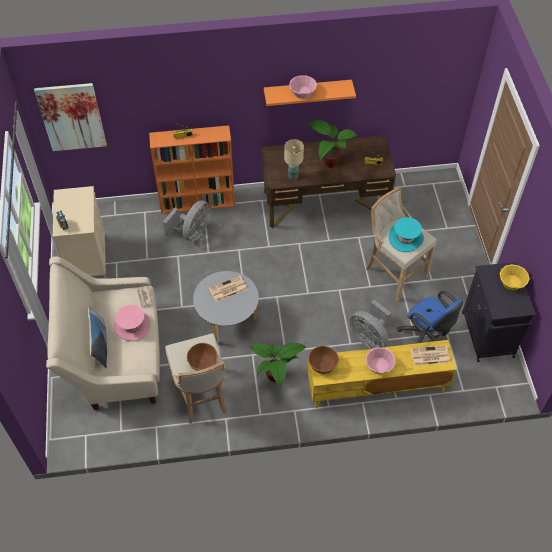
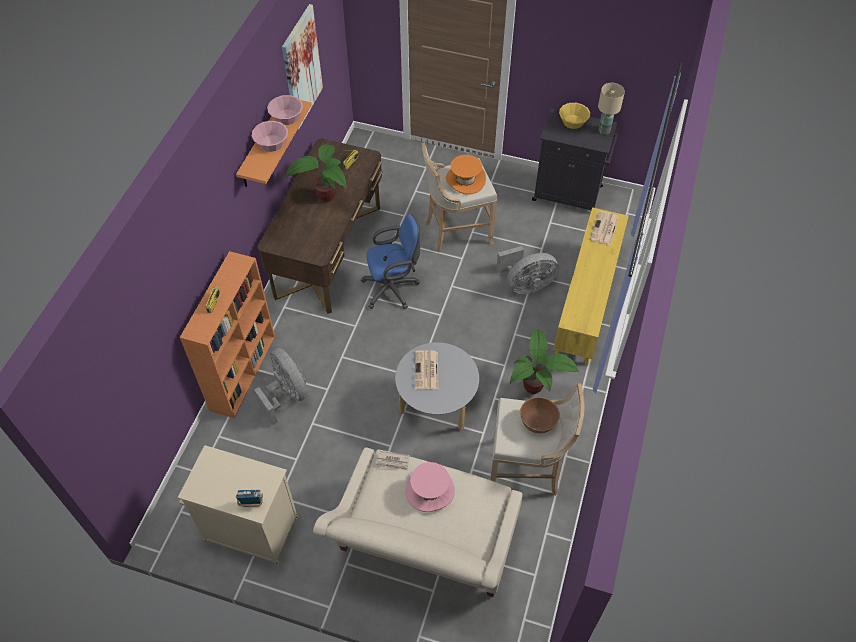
camera: 65 degrees left, 0 degrees up
(71, 117) = (112, 402): picture -> picture (301, 68)
(99, 344) = (438, 537): pillow -> none
(293, 176) = (322, 237): beige table lamp -> beige table lamp (604, 131)
(323, 365) = (576, 319): brown bowl -> none
(379, 365) = (597, 272): pink bowl -> pink bowl (286, 117)
(405, 238) = (465, 180): turquoise hat -> orange hat
(426, 337) = (547, 240): blue office chair -> blue office chair (393, 288)

